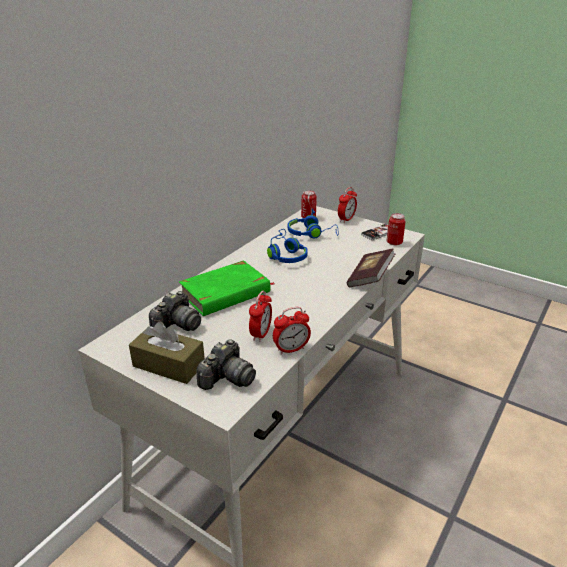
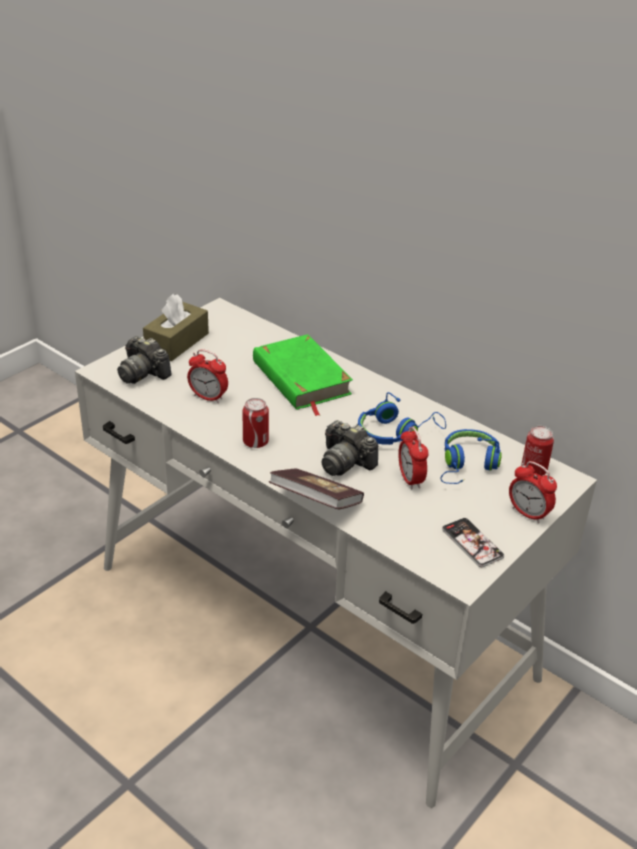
camera: 95 degrees right, 5 degrees up
(177, 324) = (243, 346): camera -> camera (345, 462)
(291, 349) = (173, 414): alarm clock -> alarm clock (410, 479)
(394, 242) = (433, 554): can -> can (255, 442)

